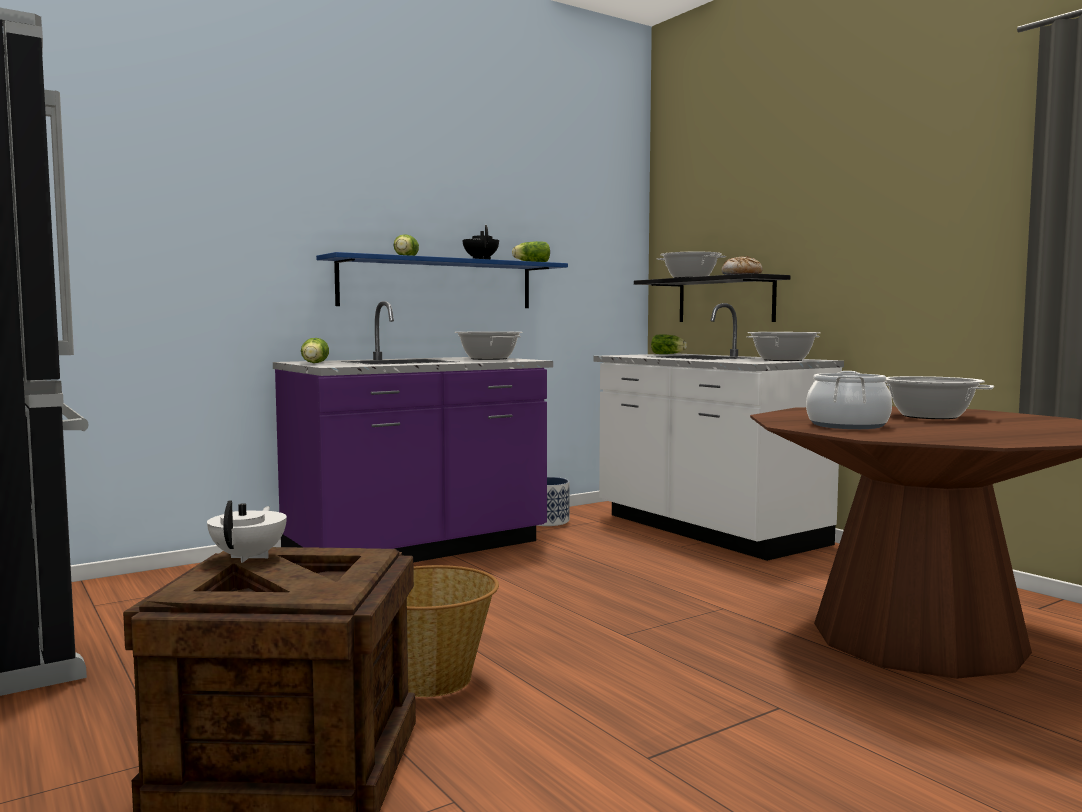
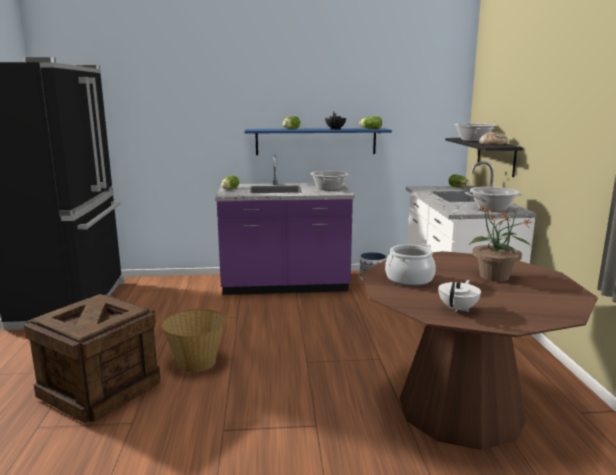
camera: 30 degrees right, 10 degrees up
(250, 557) = (94, 302): white teapot -> white teapot (458, 309)
(929, 416) = (494, 277): cooking pot -> potted plant

